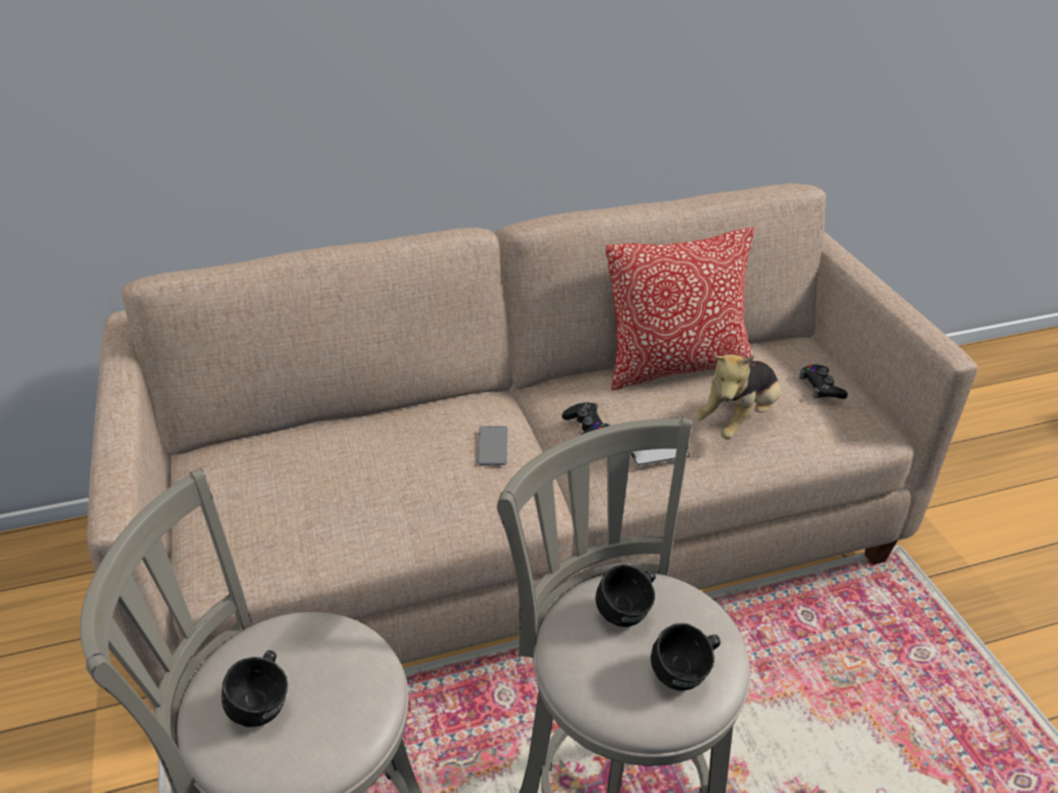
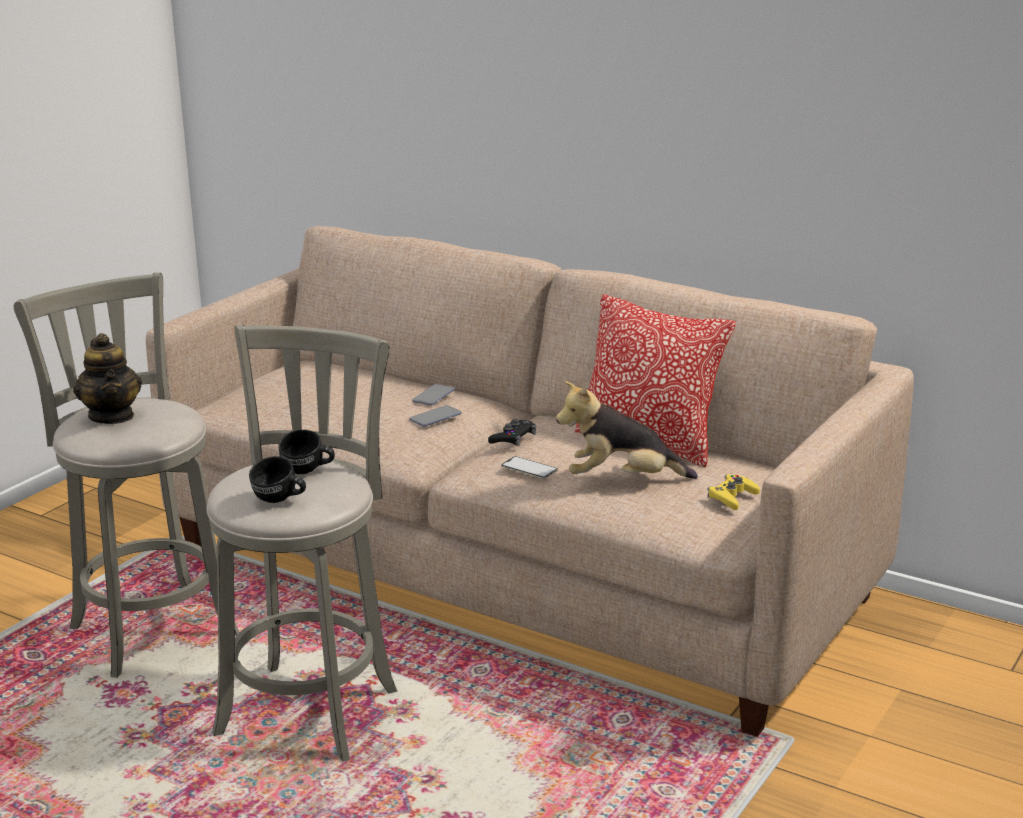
camera: 50 degrees right, 15 degrees down
(265, 703) = (112, 416): black mug -> teapot
(442, 422) = (433, 396): none -> phone
(821, 387) = (732, 497): black game controller -> yellow game controller

